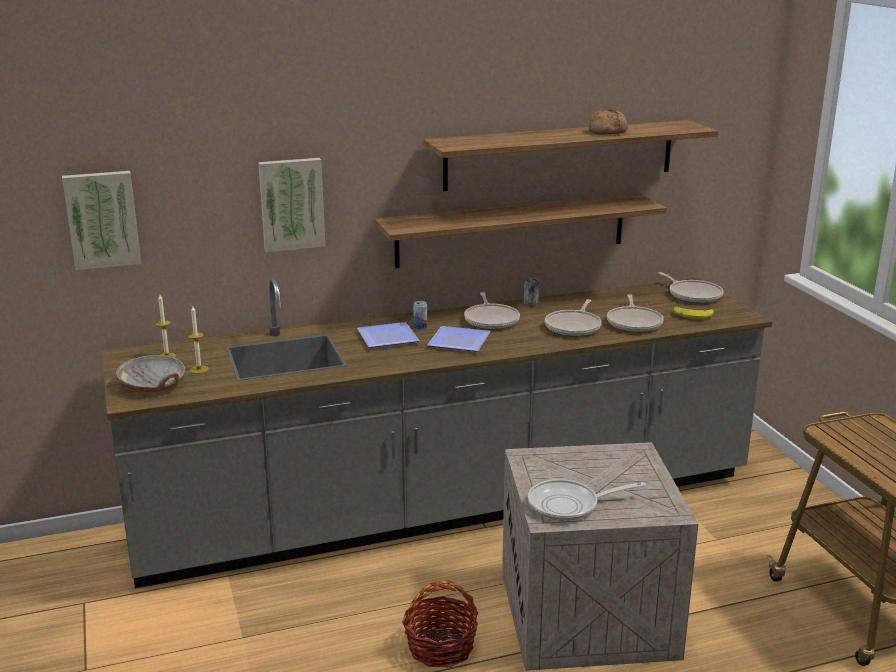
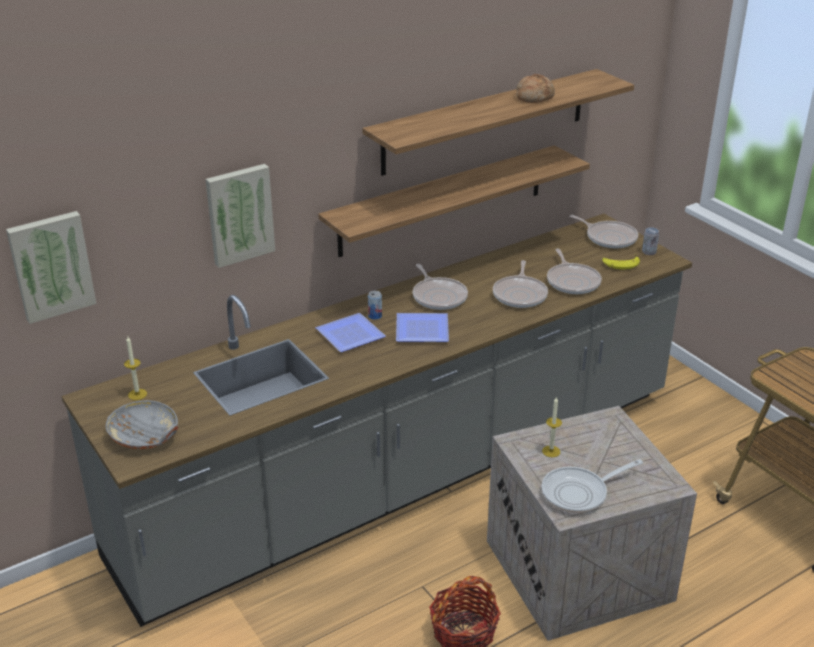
camera: 15 degrees left, 10 degrees up
(199, 369) = (181, 407): candle -> candle (551, 451)
(531, 304) = (465, 269): can -> can (649, 252)

